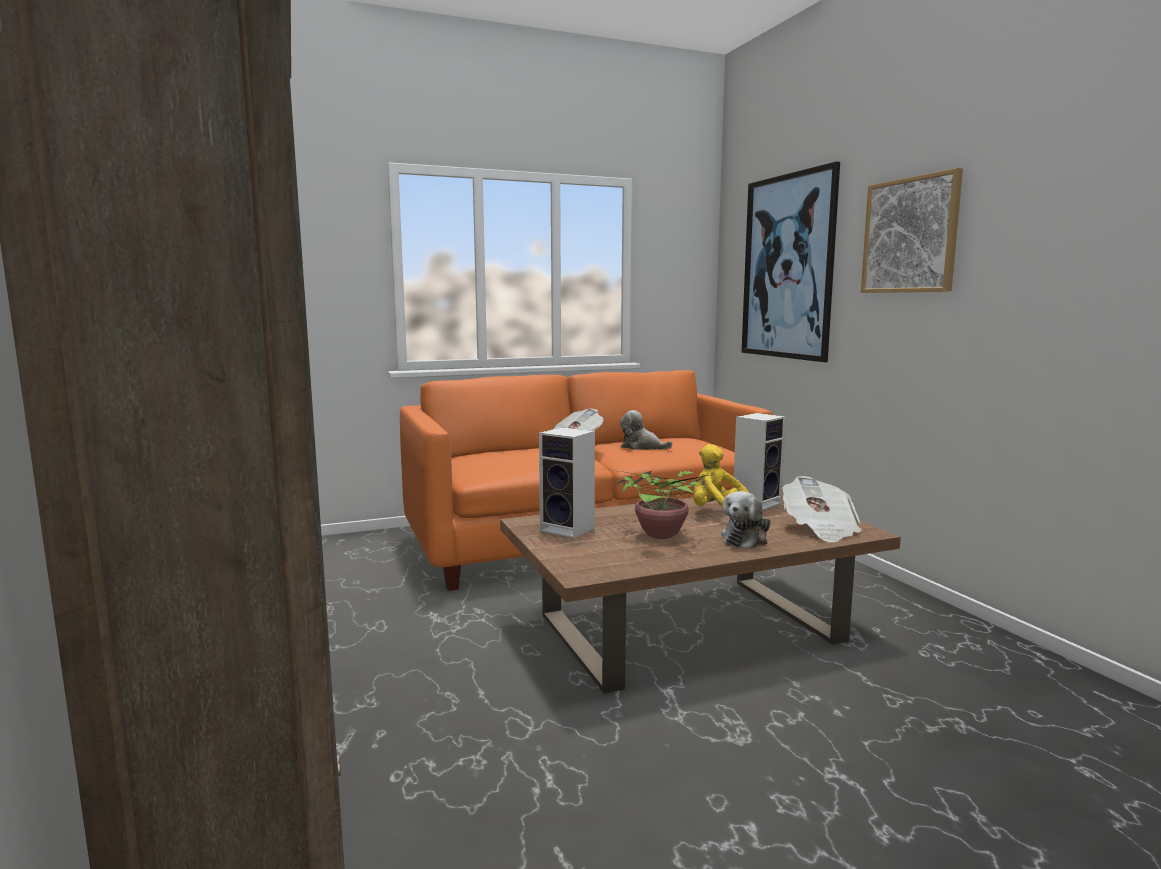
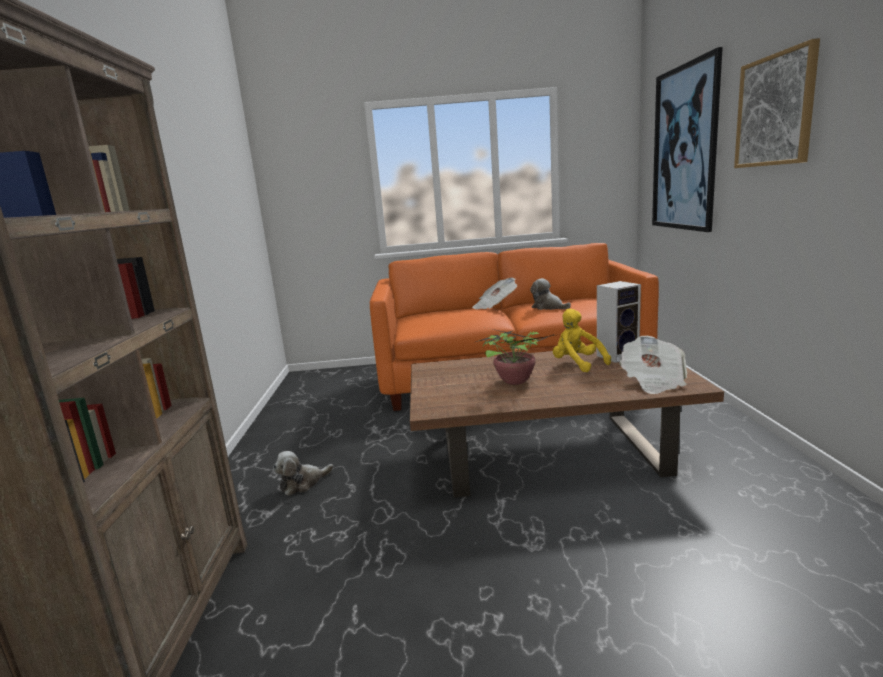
camera: 20 degrees right, 5 degrees up
(569, 529) = (451, 374): speaker -> none
(746, 539) = (581, 387): plush toy -> plush toy (302, 483)

